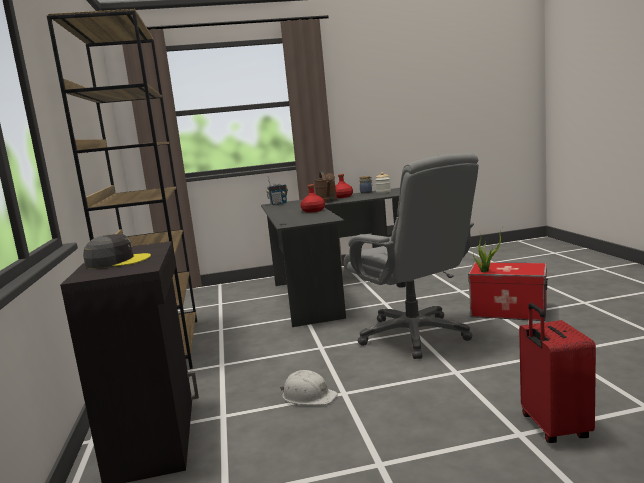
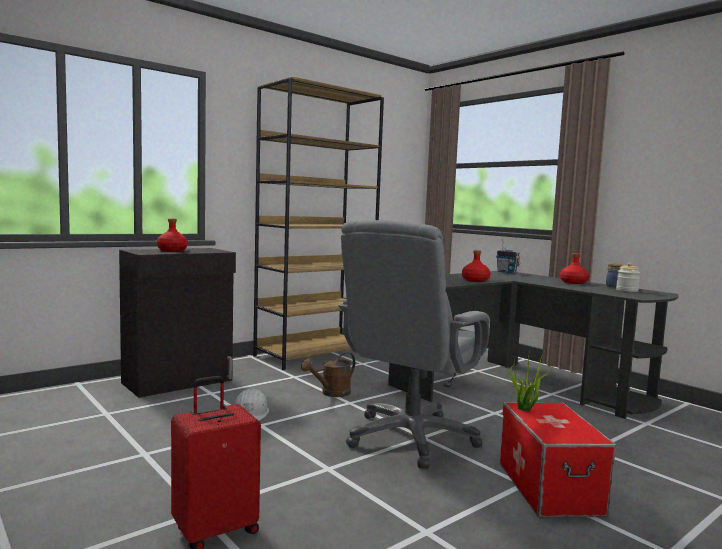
camera: 60 degrees right, 5 degrees down
(117, 261) = (172, 250): grey cap -> red bottle
(327, 201) = (536, 281): brown watering can -> brown watering can (331, 393)

